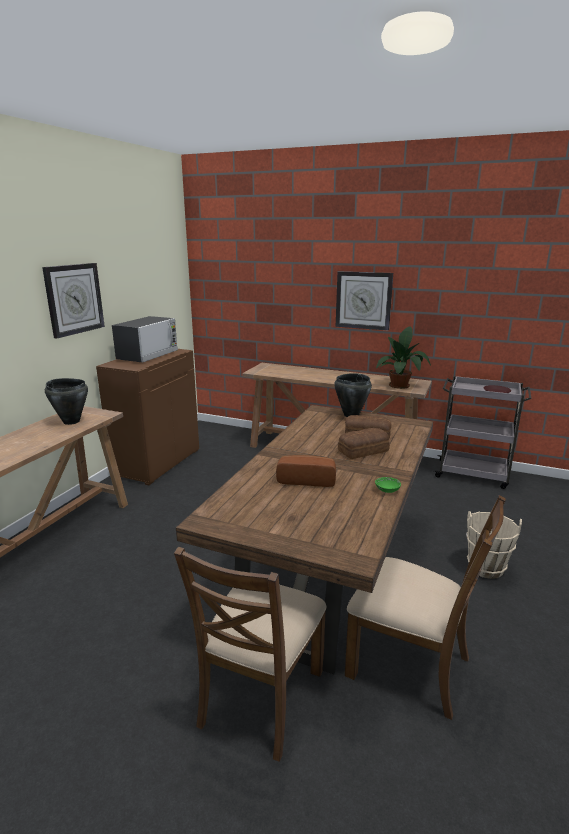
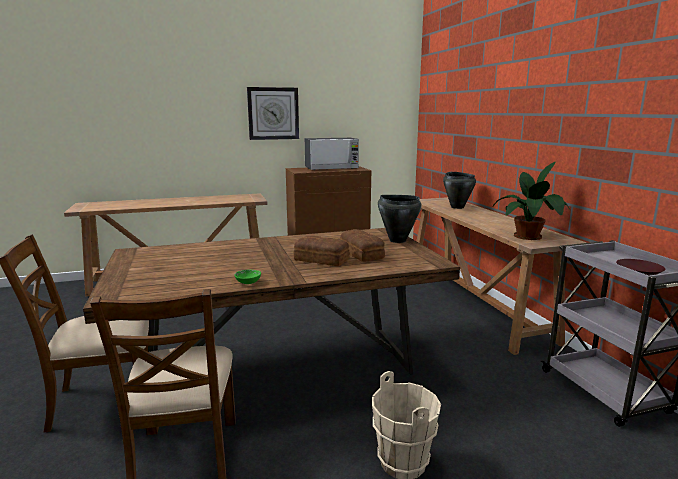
camera: 50 degrees right, 5 degrees down
(71, 421) = (232, 198): black cooking pot -> black cooking pot (457, 207)
(306, 480) = (230, 257): bread -> none
(363, 300) = (531, 130): wall clock -> none

